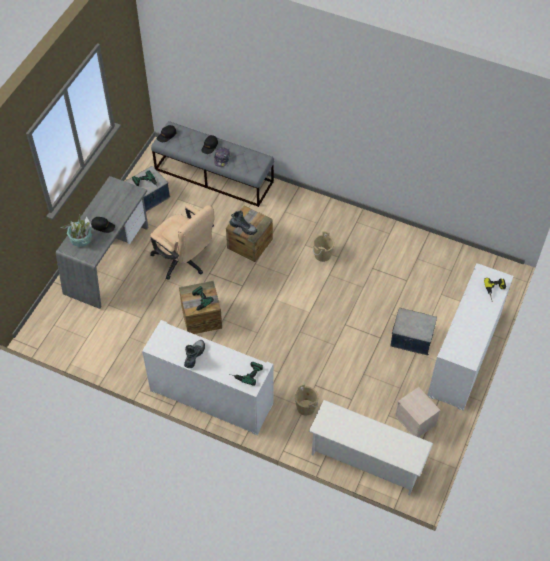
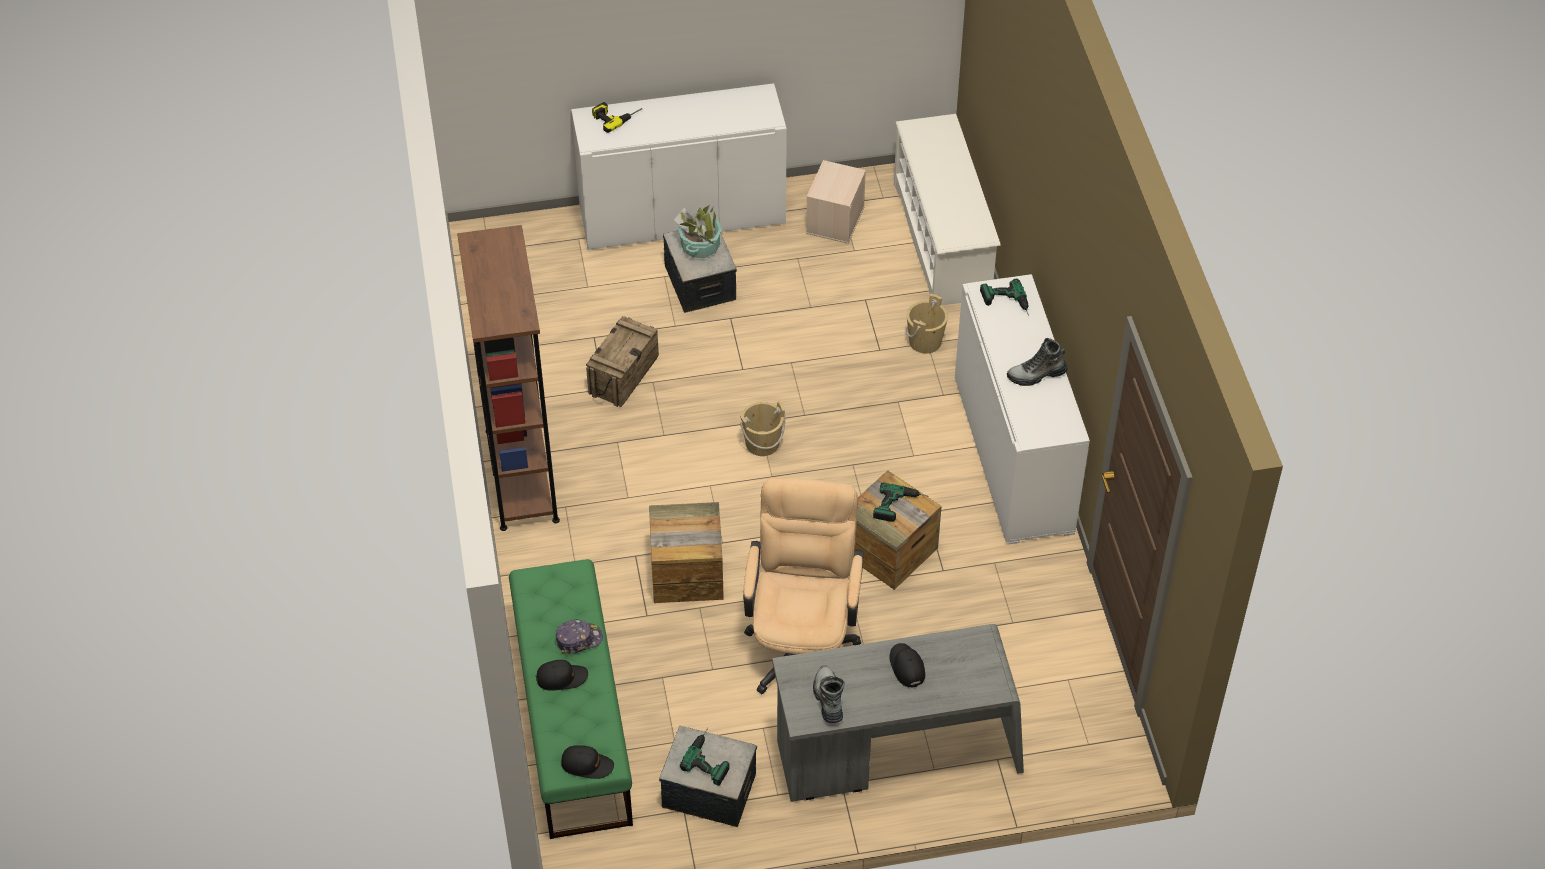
camera: 125 degrees left, 5 degrees down
(81, 239) = (961, 680): potted plant -> potted plant (700, 246)
(214, 176) = (573, 718): grey bench -> green bench
(243, 228) = (701, 533): boot -> boot (828, 698)
(322, 254) = (629, 463): beige bucket -> beige bucket (762, 443)
(345, 217) = (522, 475): none -> brown bookcase
(375, 279) = (623, 375): none -> crate

